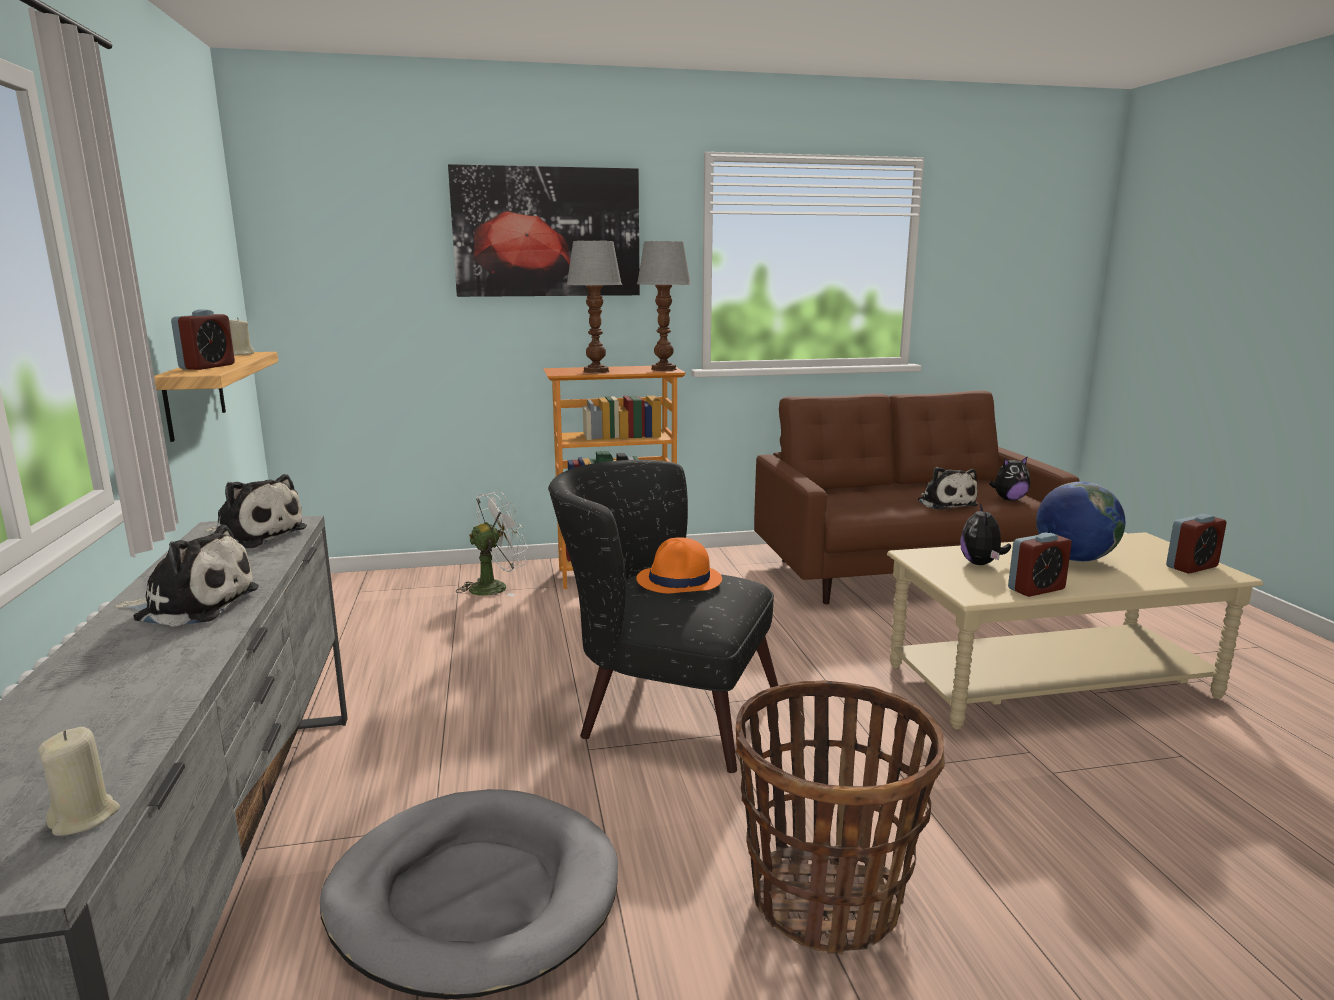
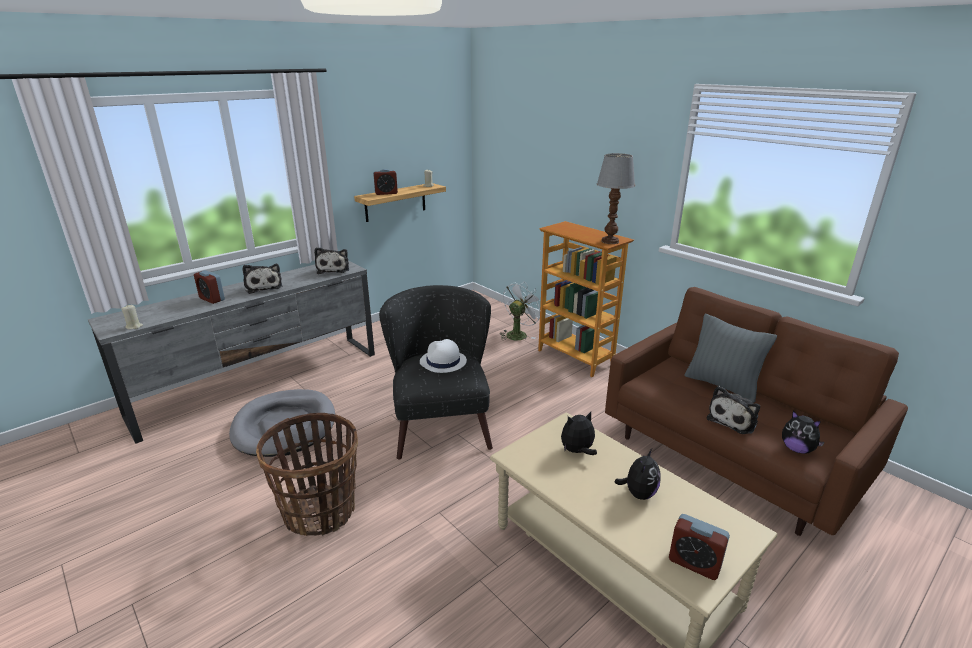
camera: 60 degrees right, 10 degrees up
(495, 587) = (518, 334): white fan -> white fan turned 75 degrees counterclockwise
(547, 232) = (591, 135): picture -> none
(595, 371) = (572, 232): table lamp -> none
(679, 580) = (443, 362): orange hat -> white hat
(877, 490) = (722, 385): none -> grey pillow
(1036, 589) = (548, 480): alarm clock -> alarm clock (212, 299)
(1074, 559) = (638, 493): globe -> plush toy

